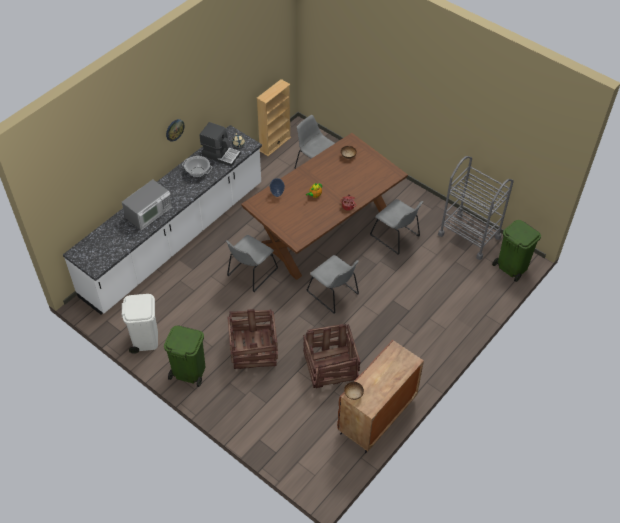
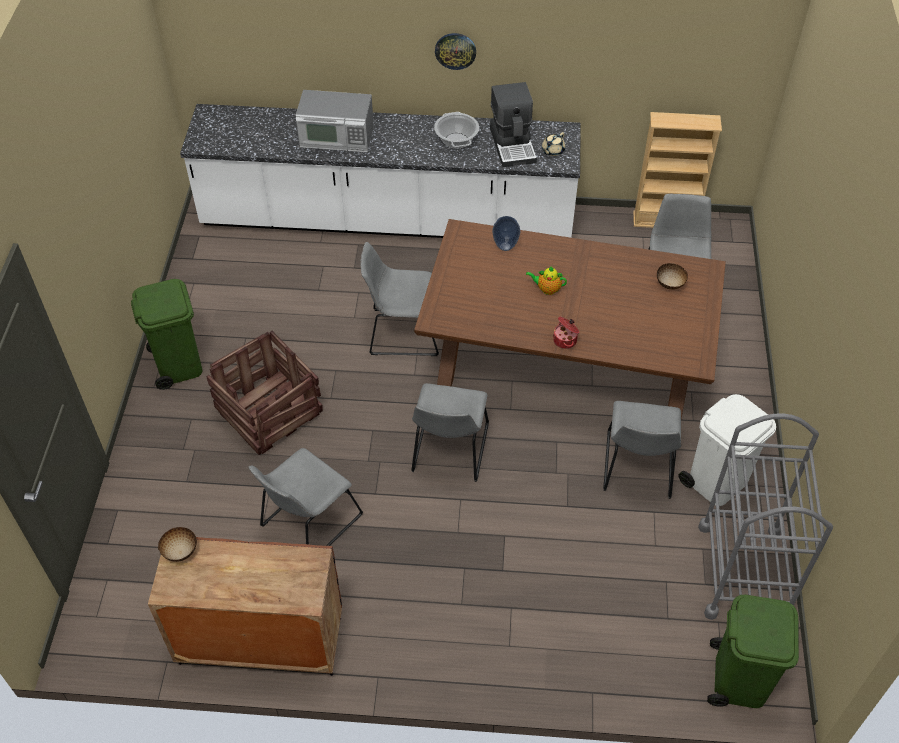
camera: 55 degrees right, 0 degrees up
(145, 339) = (198, 289): white trash can -> white trash can (717, 481)
(330, 366) = (308, 523): crate -> grey chair

